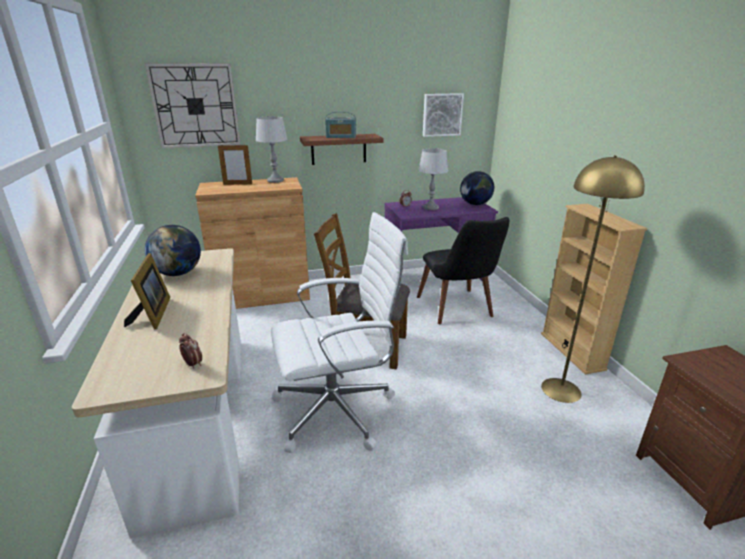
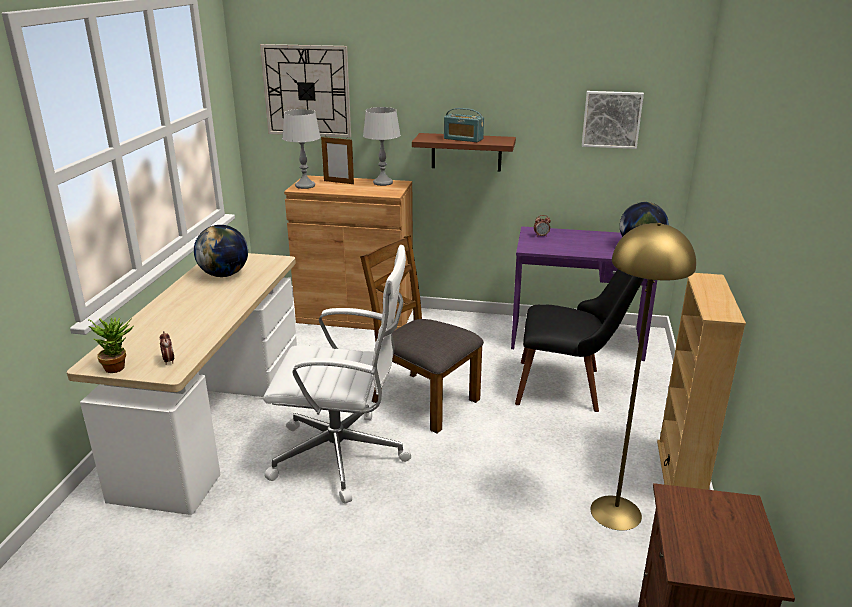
camera: 25 degrees right, 0 degrees up
(137, 385) = (119, 367): none -> potted plant
(153, 314) = (173, 310): picture frame -> none
(431, 208) = (573, 243): grey table lamp -> grey table lamp (305, 186)
(459, 311) = (572, 387): black chair -> black chair turned 90 degrees counterclockwise

